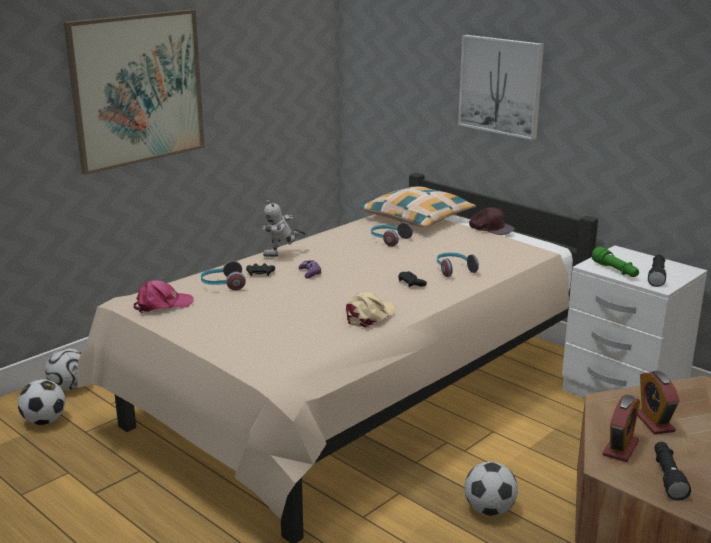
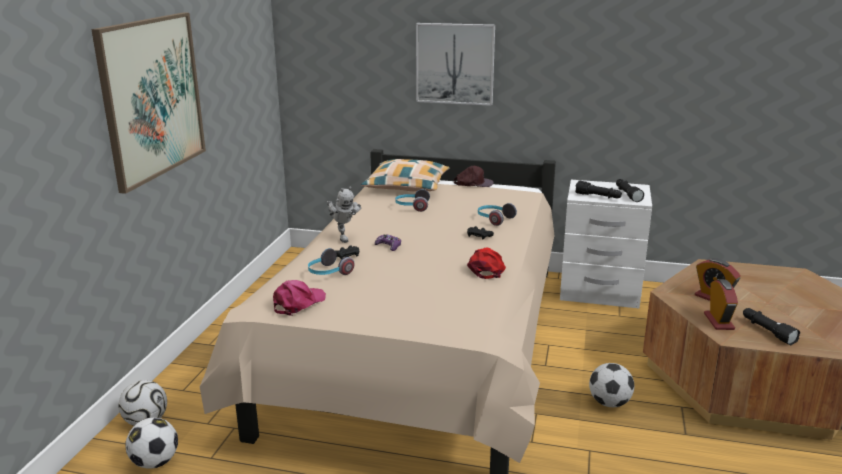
camera: 30 degrees left, 0 degrees up
(282, 256) = (343, 237): toy robot -> toy robot turned 60 degrees counterclockwise
(370, 316) = (487, 268): beige cap -> red cap
(615, 271) = (598, 197): green flashlight -> black flashlight

